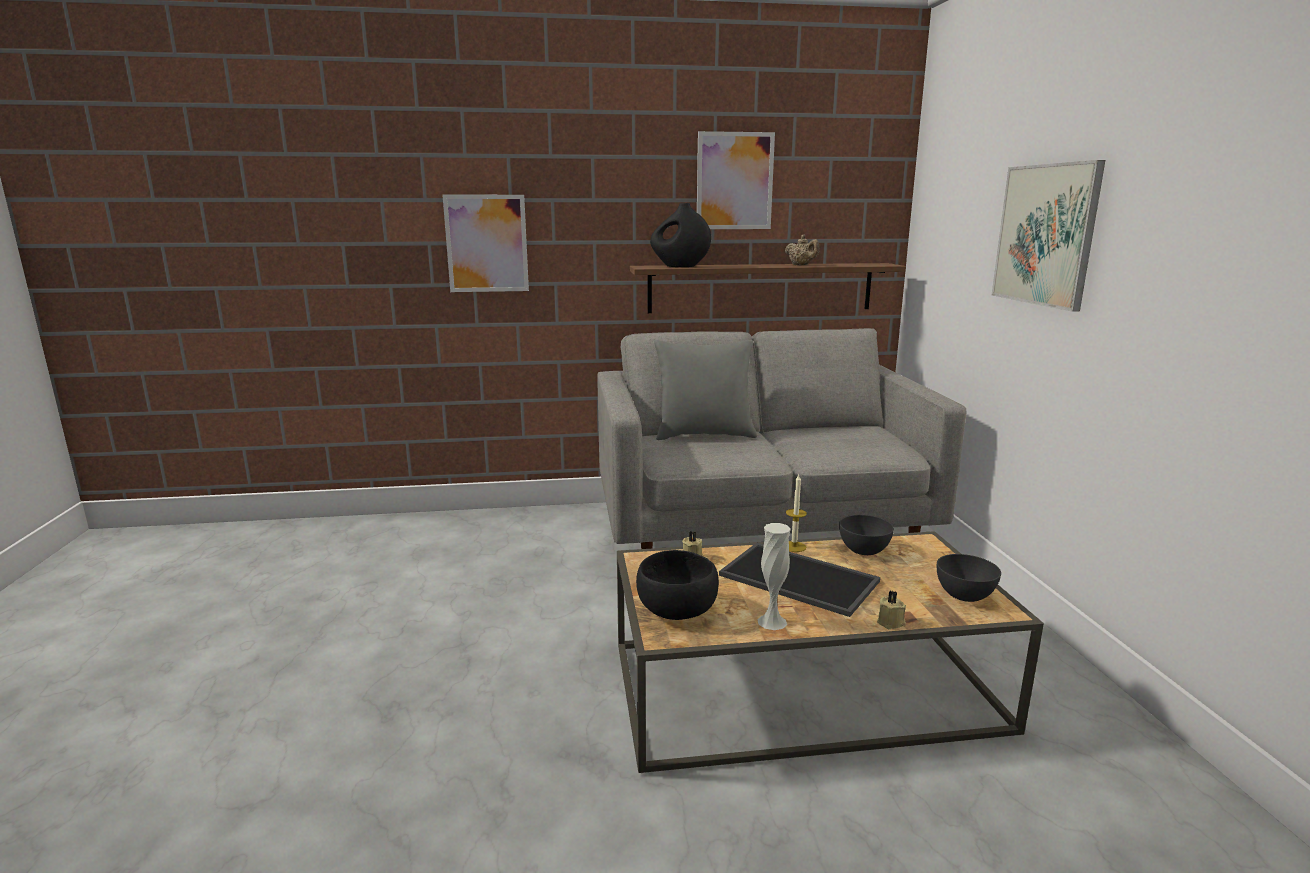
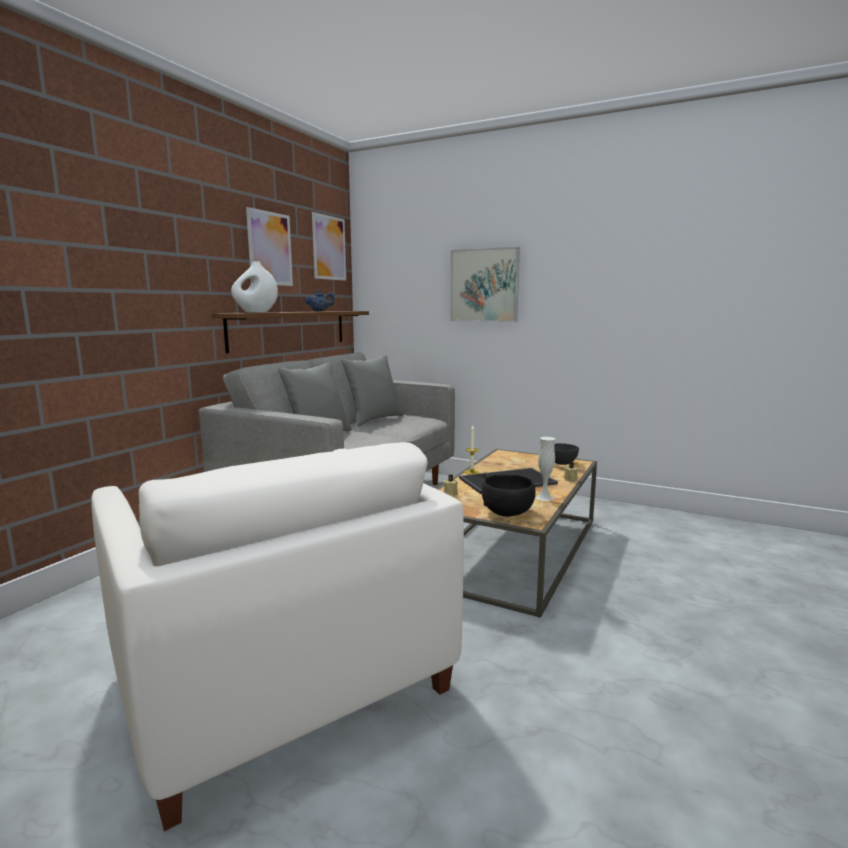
camera: 55 degrees left, 5 degrees down
(399, 652) = (283, 677): none -> white armchair
(487, 243) = (89, 290): picture -> picture (329, 248)
(680, 266) = (256, 312): black vase -> white vase
(801, 265) = (320, 311): beige teapot -> blue teapot
(827, 432) = (374, 419): none -> grey pillow
(863, 550) = (496, 463): grey bowl -> none

